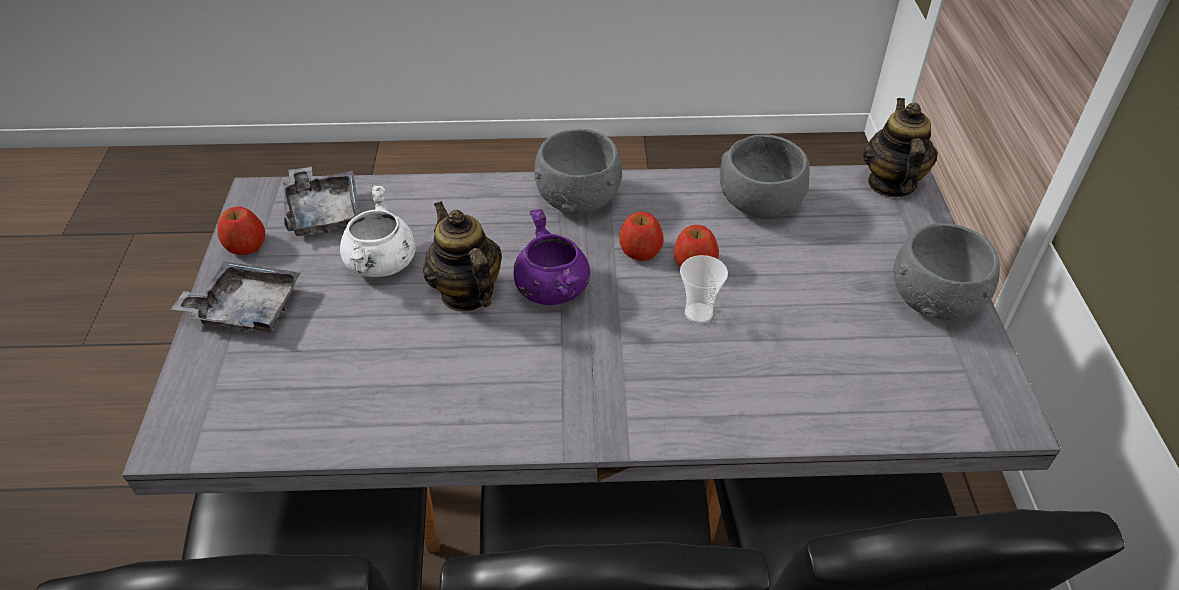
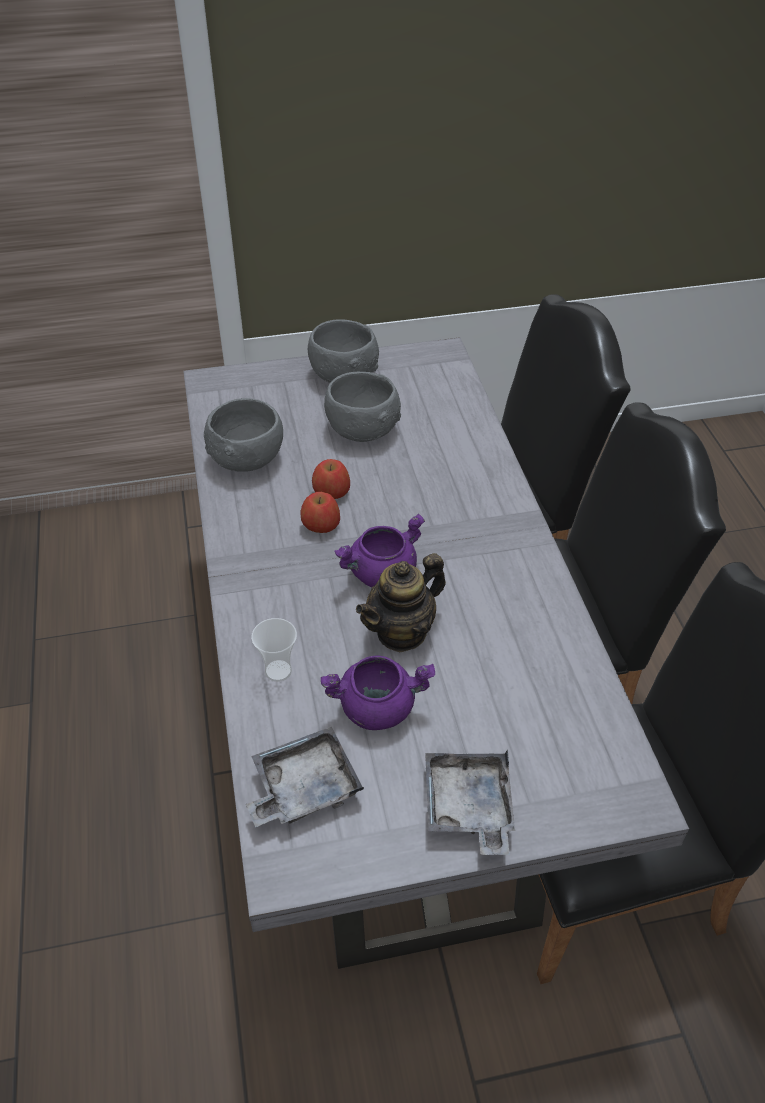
camera: 100 degrees left, 0 degrees up
(245, 244) = (373, 848): apple -> none
(381, 264) = (377, 707): white cooking pot -> purple cooking pot
(579, 197) = (252, 573): grey bowl -> grey bowl (362, 428)
(698, 313) = (389, 486): cup -> cup (278, 671)
(891, 184) = (213, 389): teapot -> none

